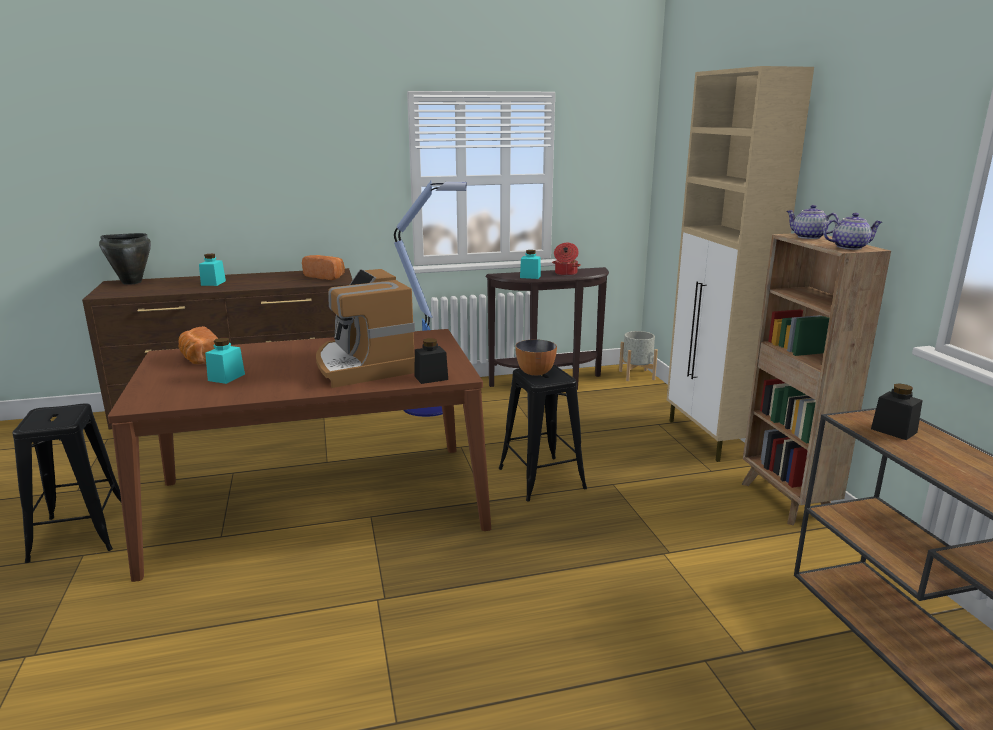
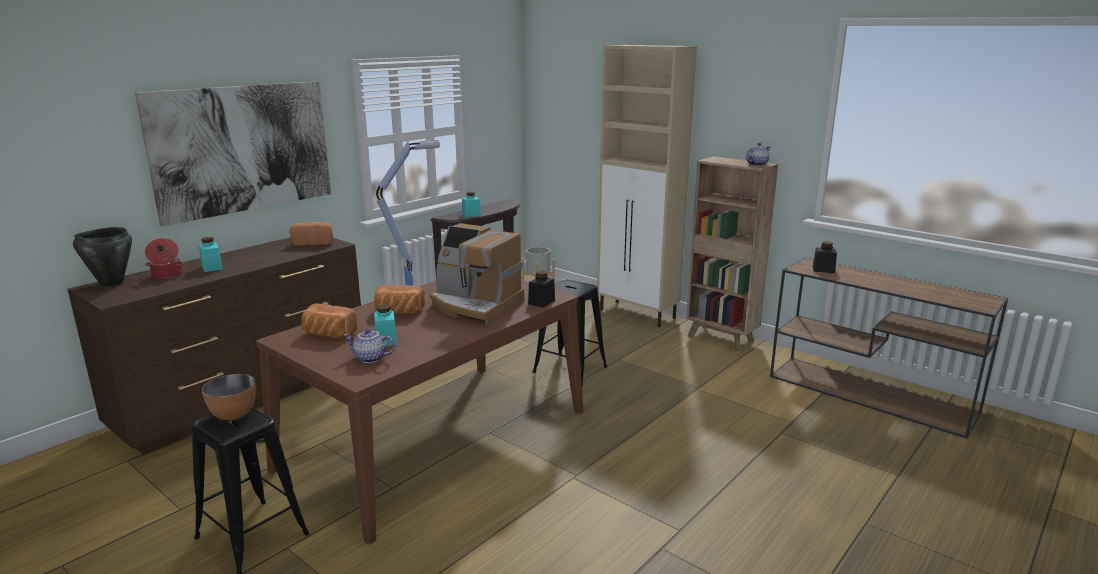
camera: 35 degrees left, 0 degrees up
(276, 175) = (243, 148): none -> picture
(290, 355) = (398, 312): none -> bread
(535, 373) = (564, 287): bowl -> bowl (234, 415)
(565, 273) = (492, 208): cooking pot -> cooking pot (166, 275)
(808, 237) = (721, 160): teapot -> teapot (370, 358)

